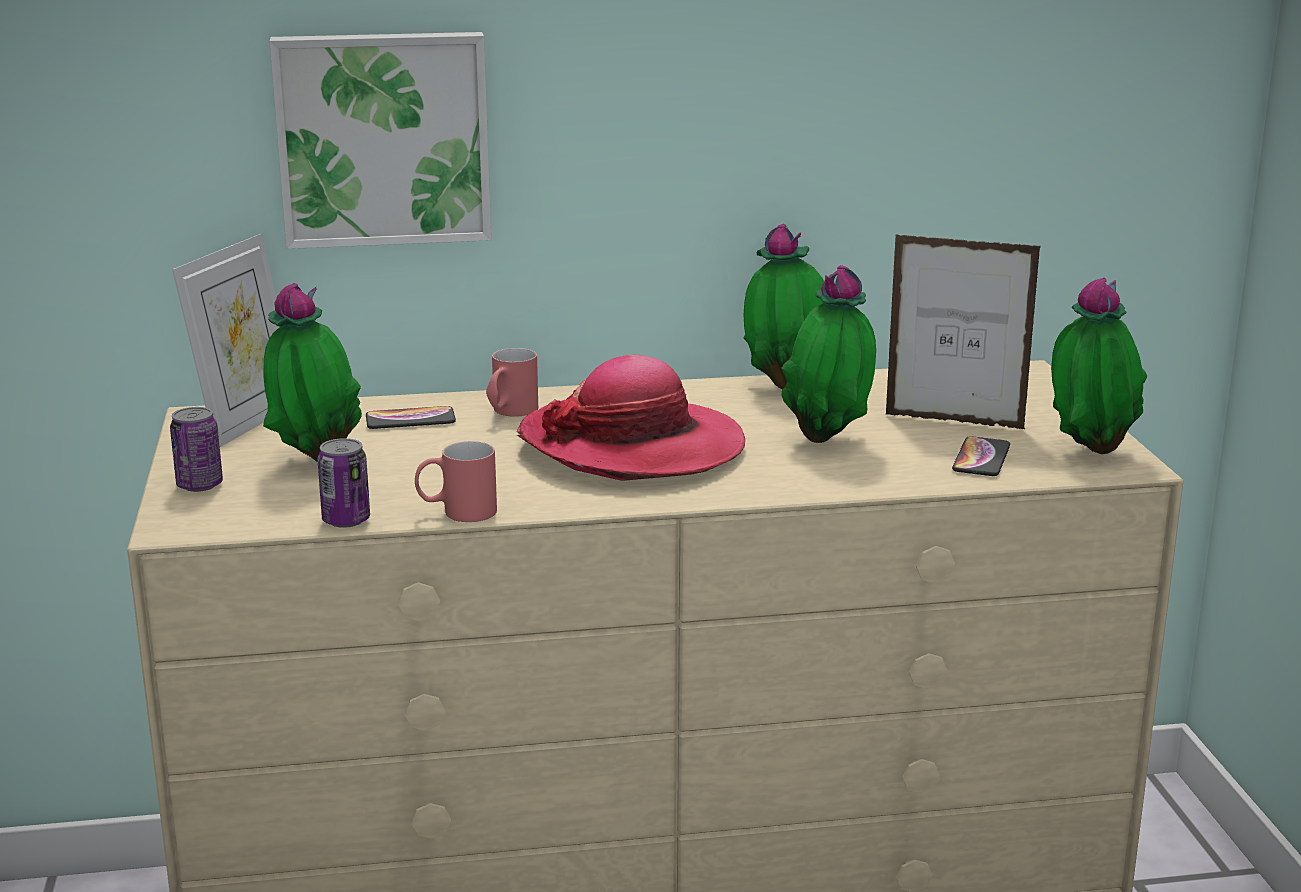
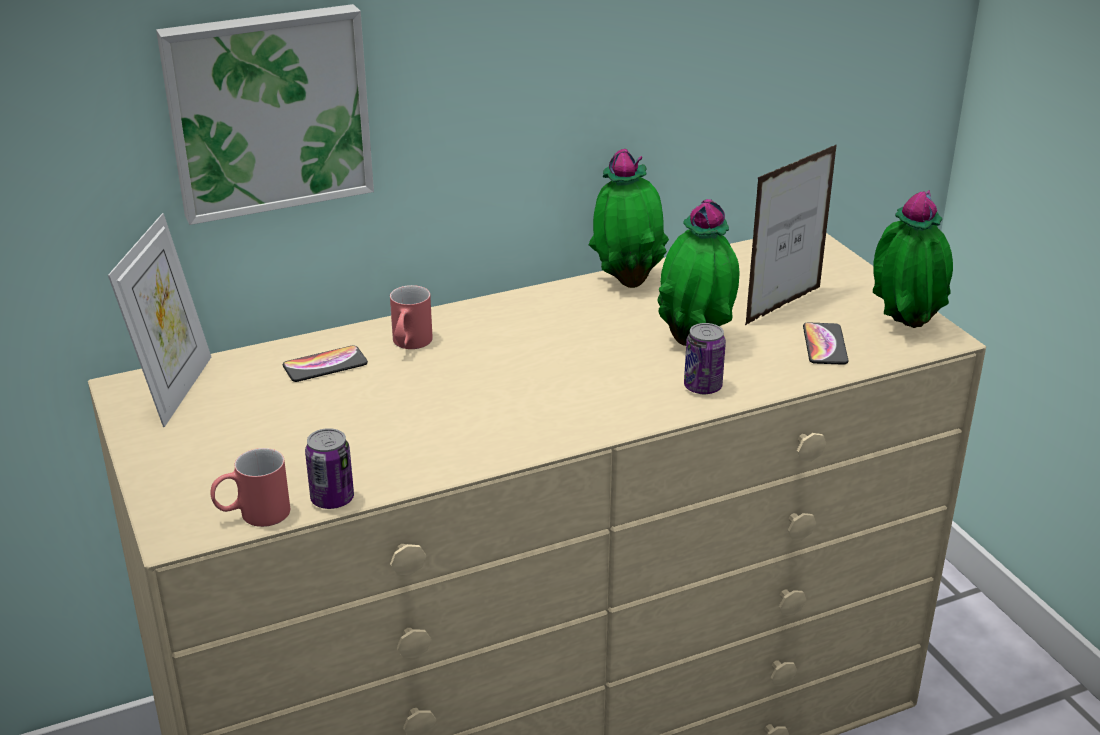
camera: 15 degrees left, 10 degrees up
(200, 485) = (173, 476): can -> can (702, 387)
(315, 460) = (265, 428): potted plant -> none
(456, 512) = (426, 474): red mug -> red mug (253, 515)
(633, 446) = (536, 371): hat -> none
(954, 422) = (783, 306): picture frame -> picture frame turned 135 degrees clockwise

